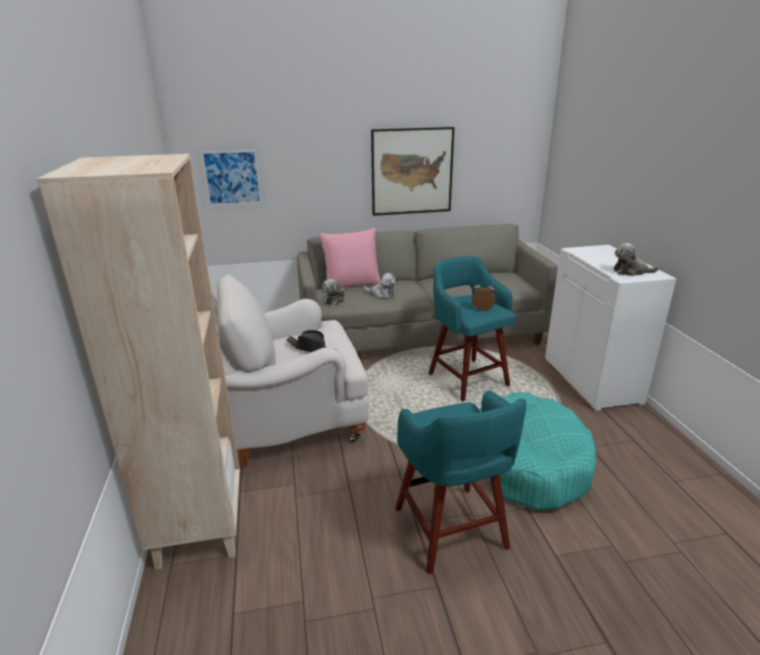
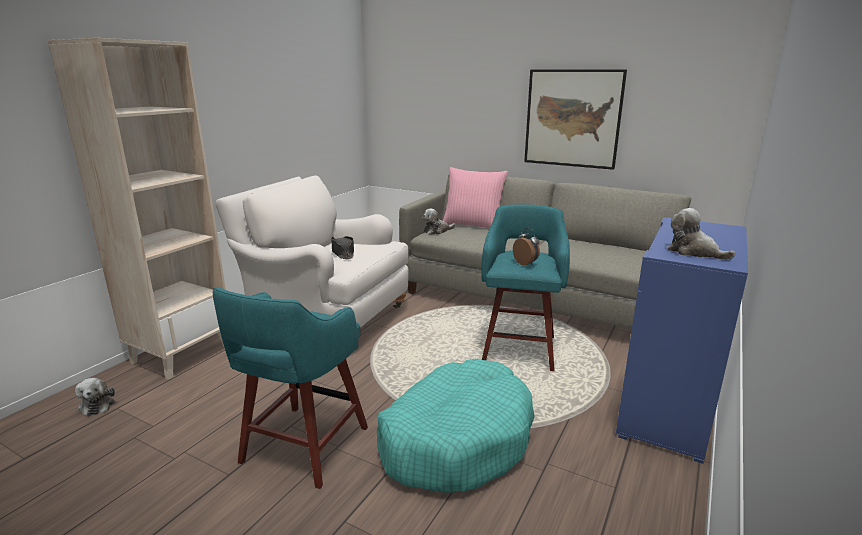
camera: 40 degrees right, 5 degrees down
(232, 178) = (406, 110): picture -> none
(381, 294) = (482, 237): plush toy -> plush toy (97, 404)
(592, 380) = (668, 409): white cabinet -> blue cabinet

